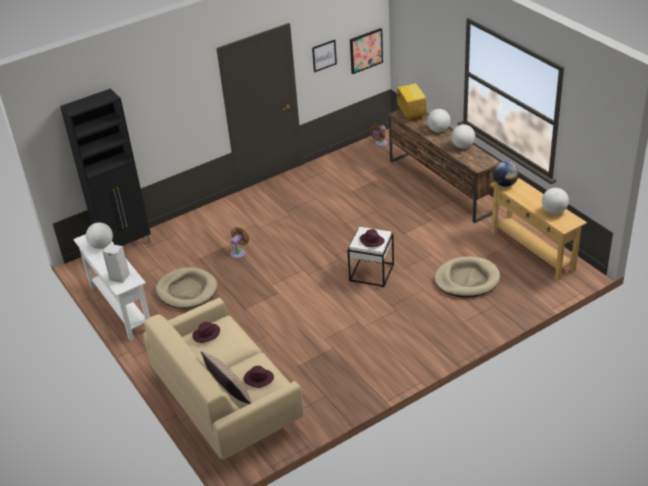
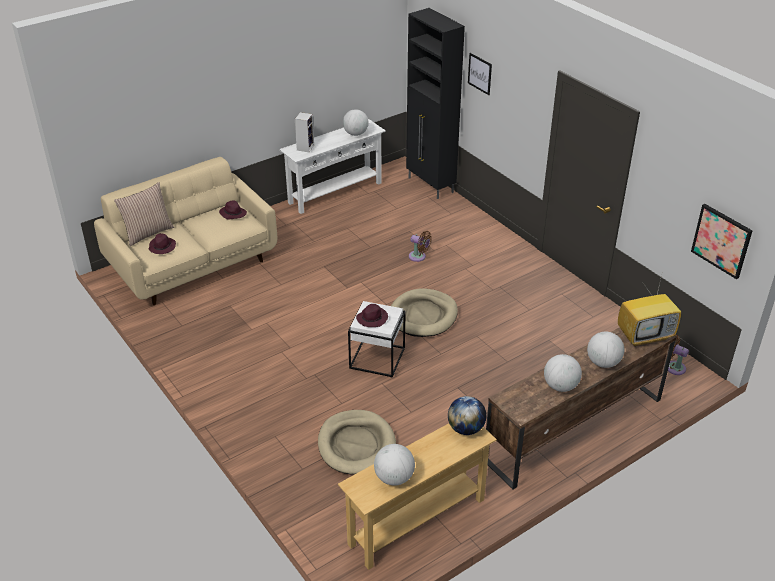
camera: 85 degrees right, 0 degrees up
(187, 290) = (357, 228): beige dog bed -> beige dog bed (423, 315)
(324, 55) = (666, 192): picture -> picture (480, 73)

